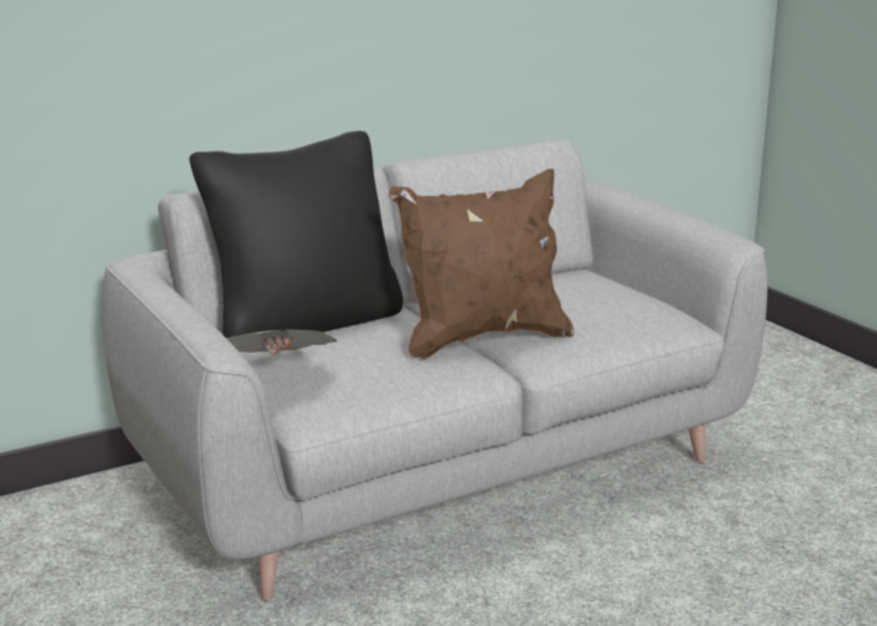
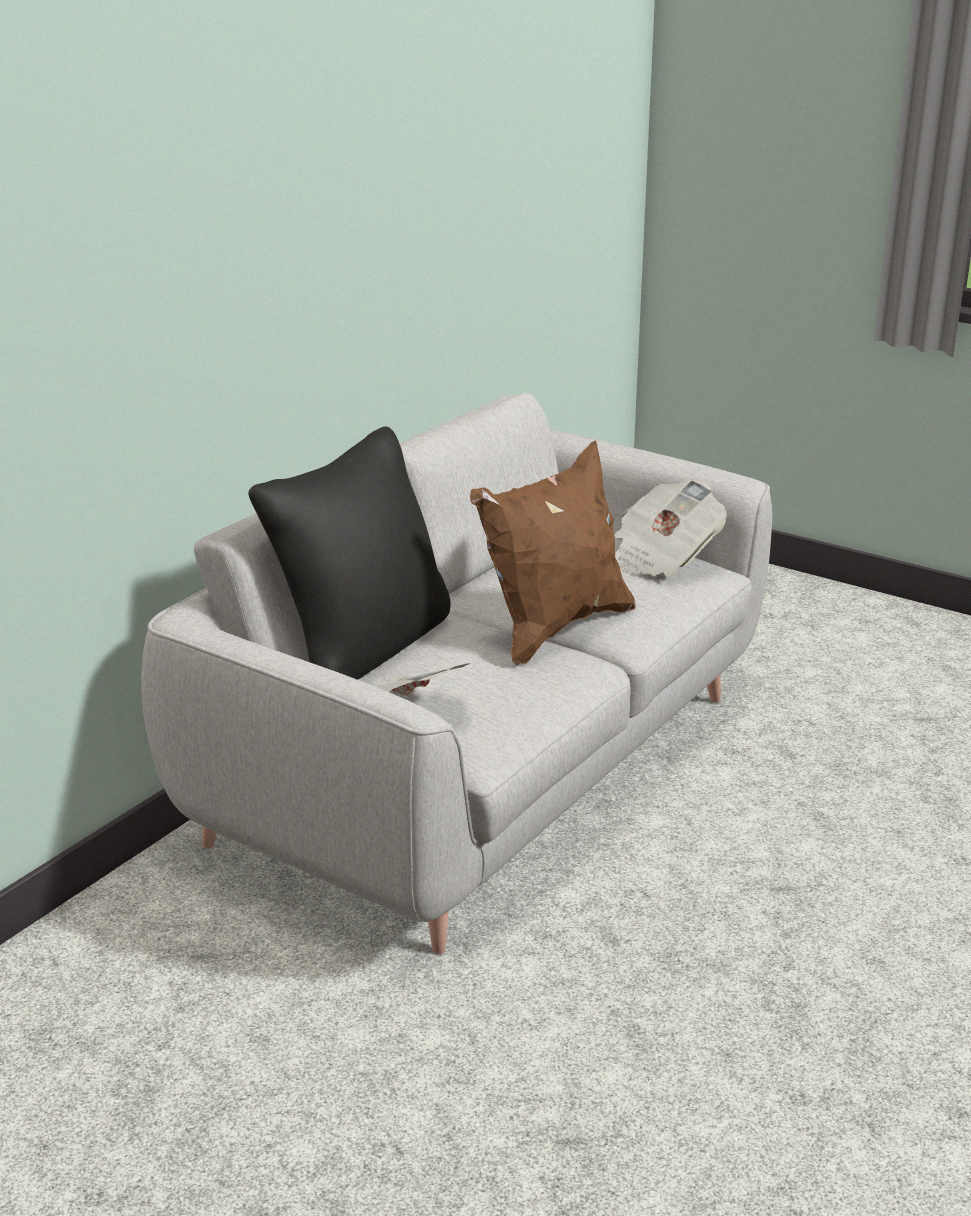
camera: 25 degrees left, 5 degrees up
(639, 303) = (661, 558): none -> newspaper

